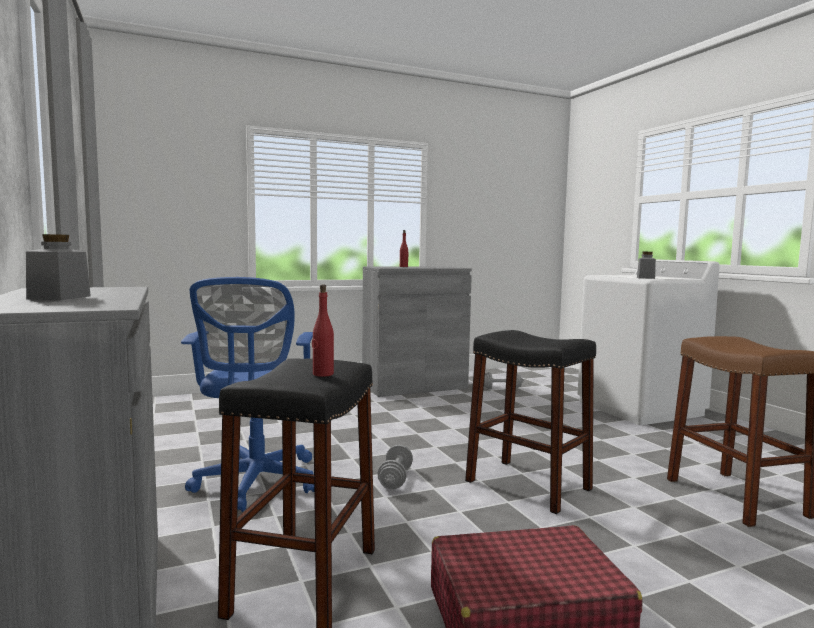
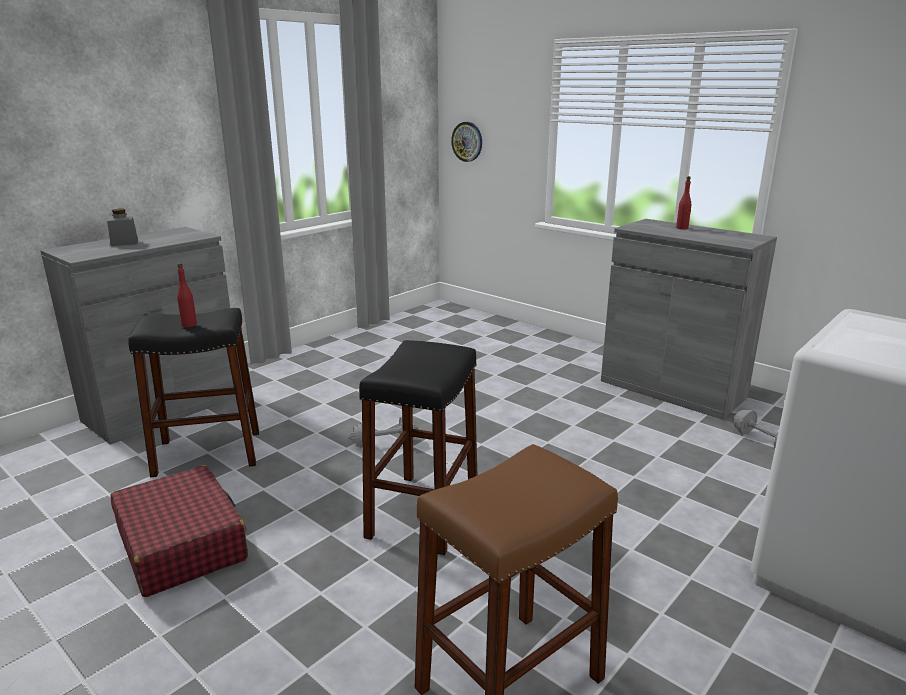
camera: 65 degrees right, 15 degrees up
(139, 215) = (467, 141): none -> wall clock
(255, 484) = (333, 396): blue office chair -> none
(645, 278) = (848, 346): grey jar -> none

